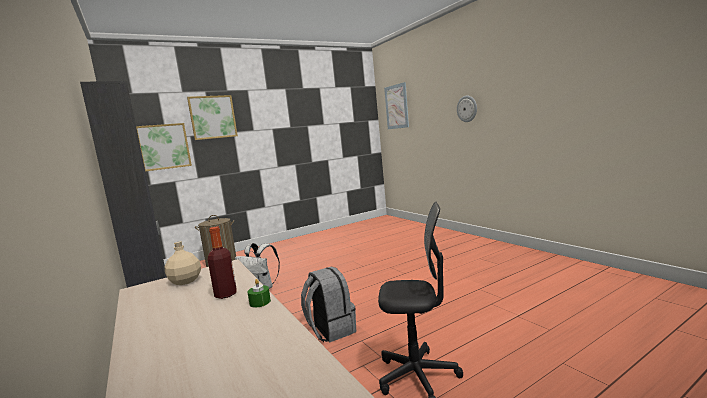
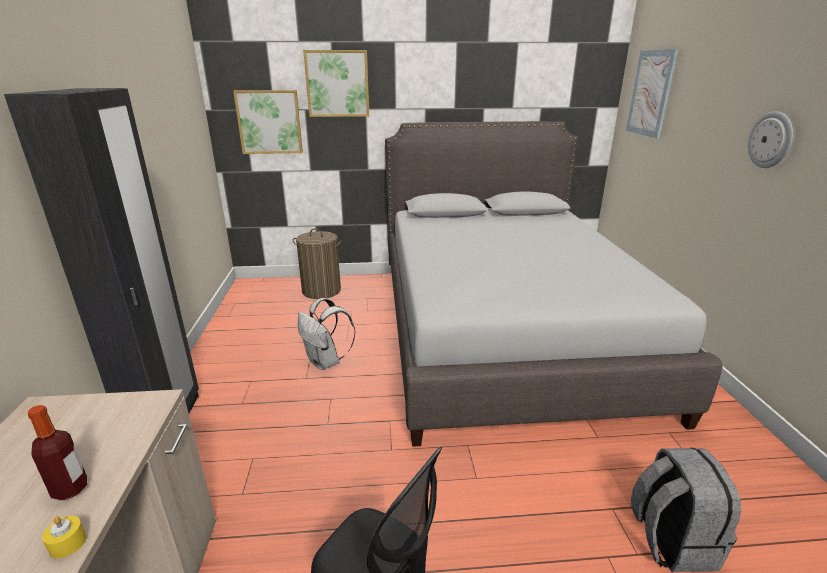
camera: 25 degrees right, 15 degrees up
(185, 281) = (84, 418): beige bottle -> none
(260, 302) = (68, 543): green candle -> yellow candle
(330, 330) = (346, 482): grey backpack -> grey backpack (670, 540)
(364, 249) = (504, 332): none -> grey bed

